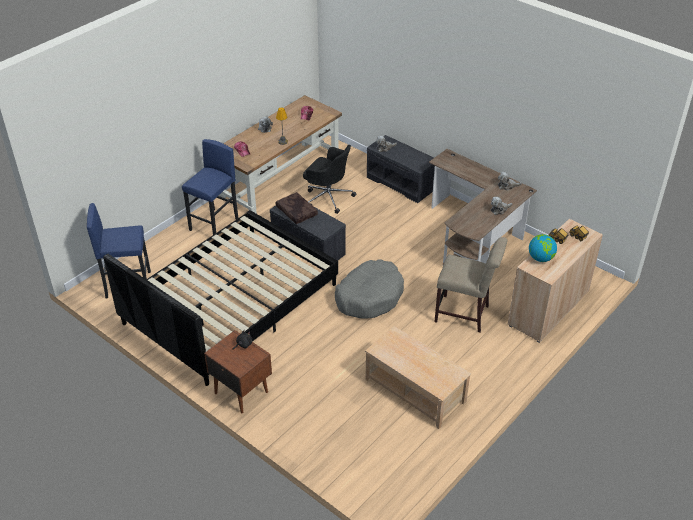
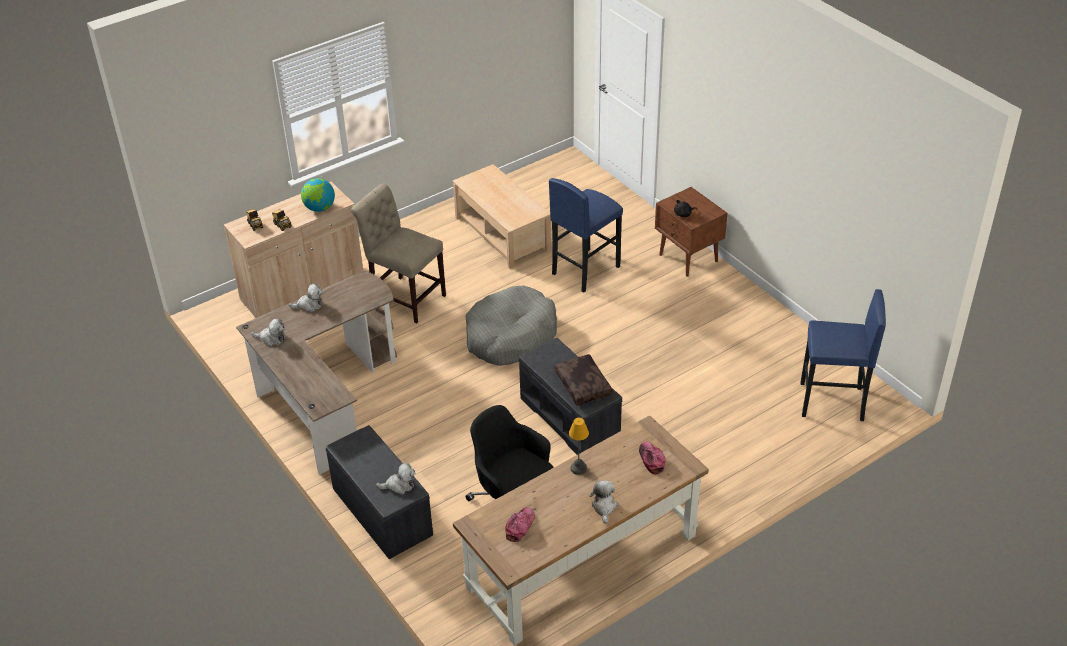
camera: 165 degrees left, 0 degrees up
(214, 224) = (705, 481): blue stool -> blue stool (585, 270)
(230, 303) = (691, 354): black bed -> none

